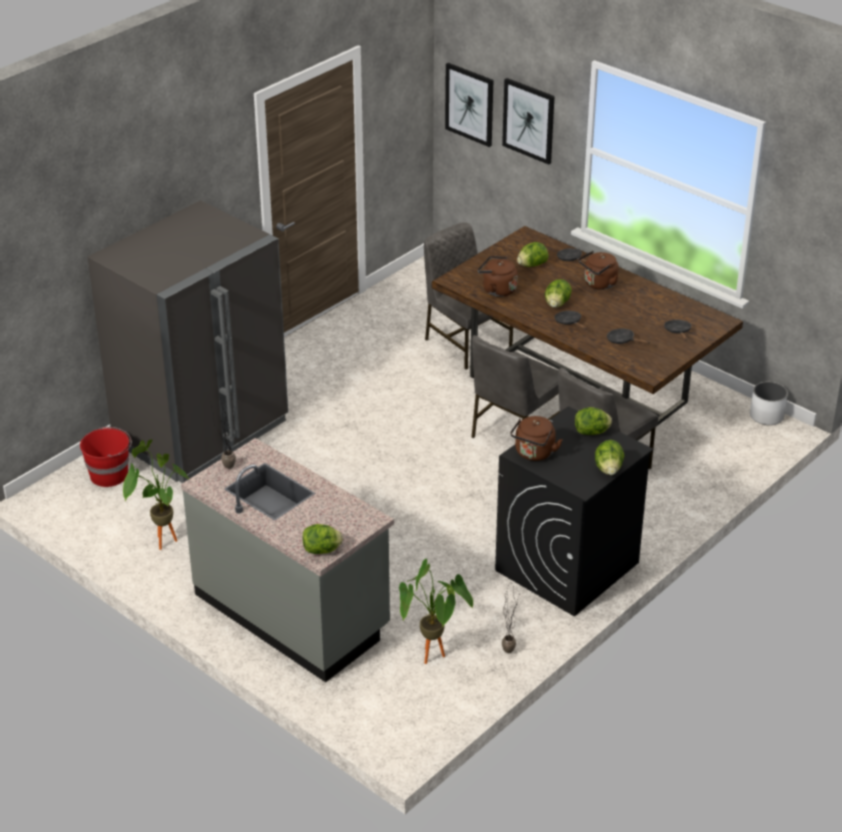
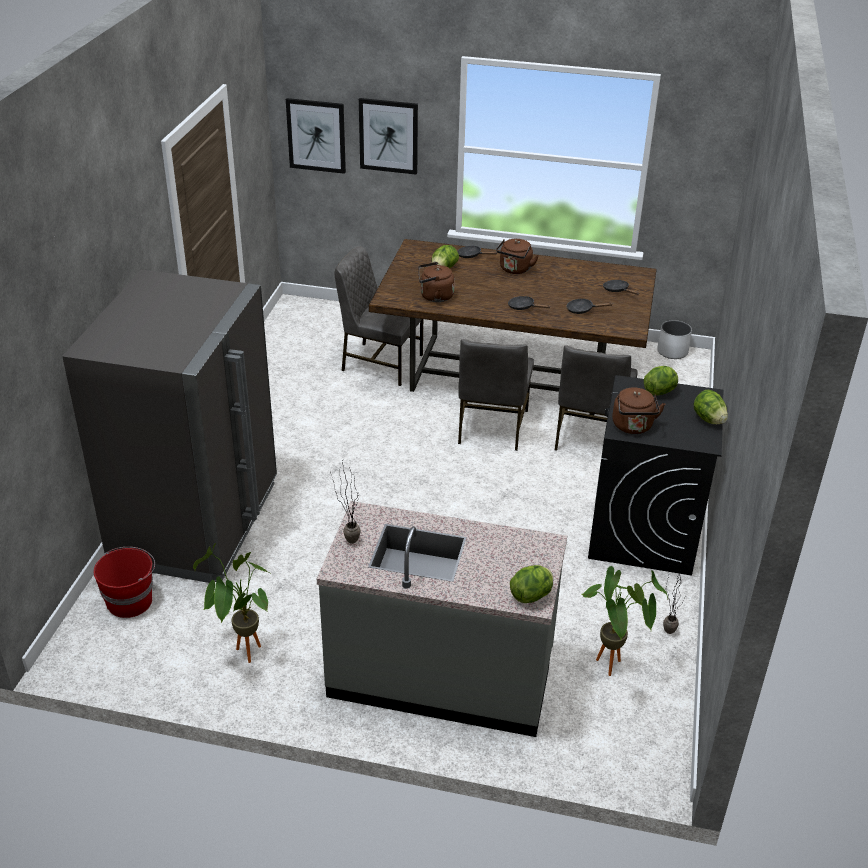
camera: 30 degrees left, 0 degrees up
(557, 304) = (497, 295): lettuce -> none

